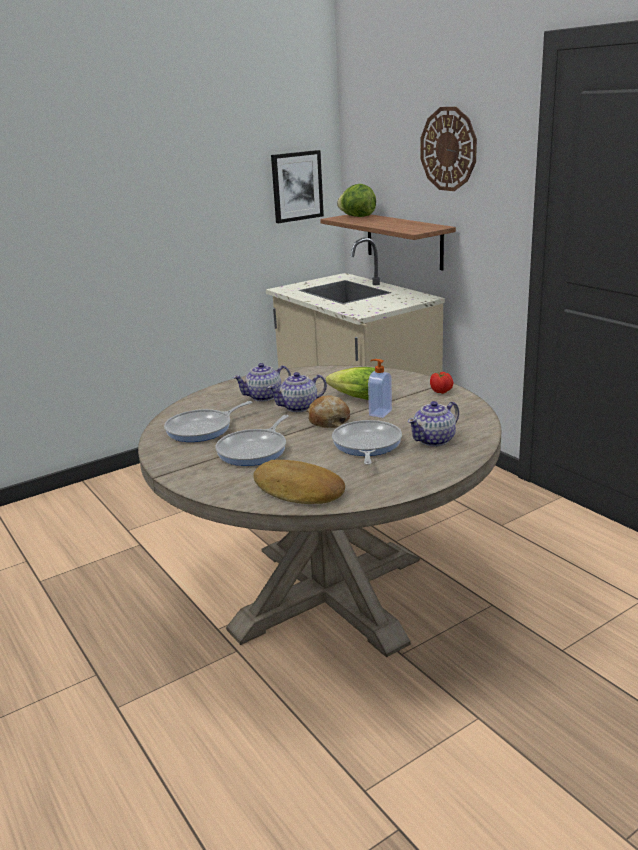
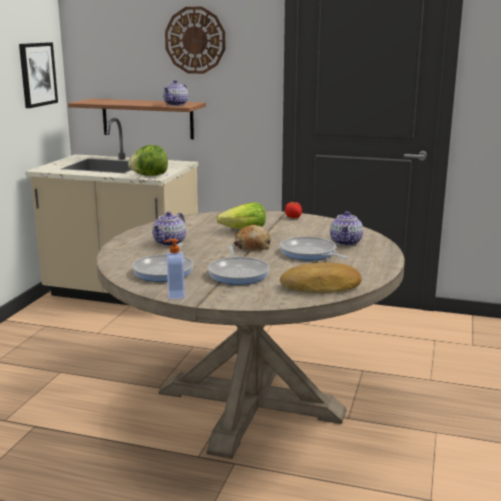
camera: 40 degrees left, 5 degrees down
(299, 407) = (213, 243): teapot -> teapot (176, 104)
(357, 216) = (100, 100): lettuce -> lettuce (149, 175)
(379, 413) = (279, 235): soap dispenser -> soap dispenser (175, 295)

